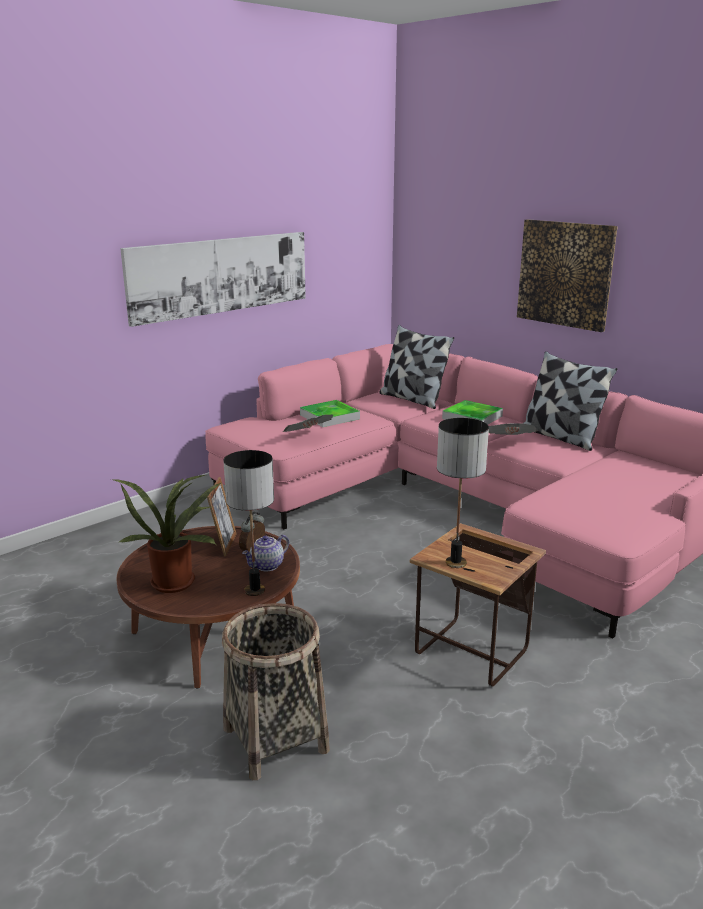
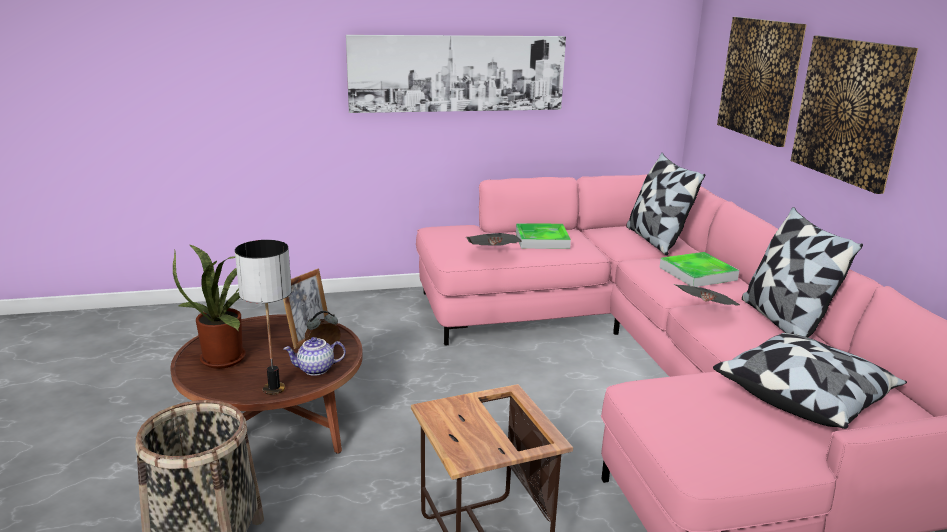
camera: 30 degrees right, 0 degrees up
(456, 562) = (450, 425): table lamp -> none
(471, 255) = (760, 79): none -> picture
(623, 481) = (804, 397): none -> pillow

